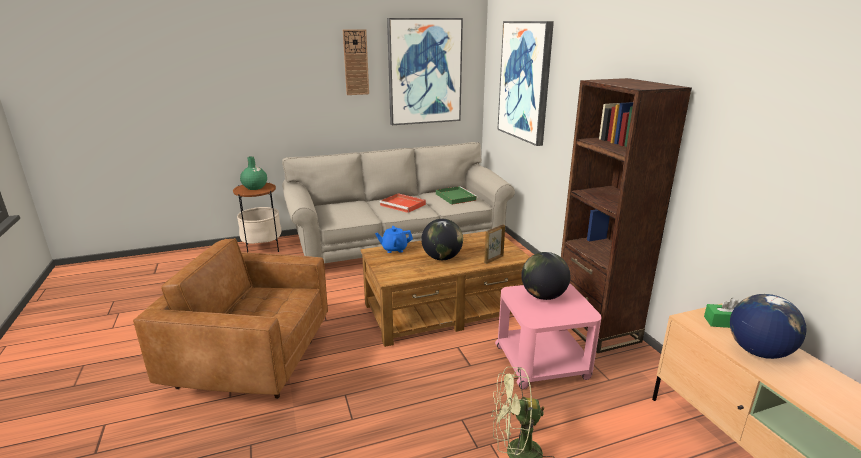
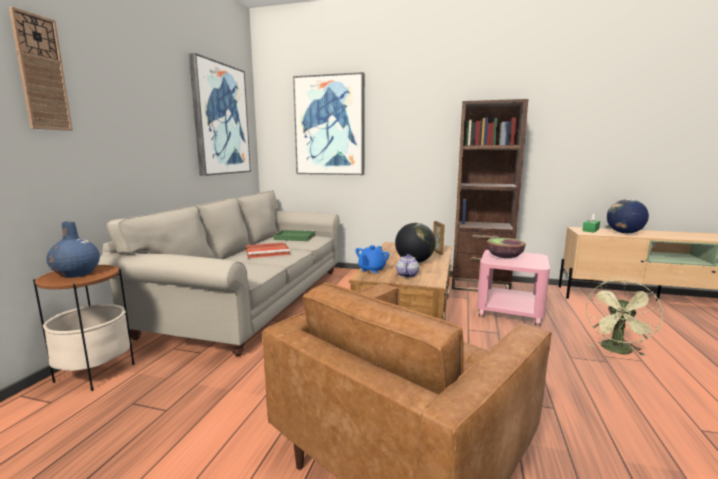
camera: 55 degrees left, 10 degrees down
(255, 187) = (77, 274): green vase -> blue vase
(356, 62) = (165, 98): wall clock -> wall clock (41, 73)
(397, 264) = (407, 275): none -> teapot
(543, 296) = (504, 257): globe -> bowl

